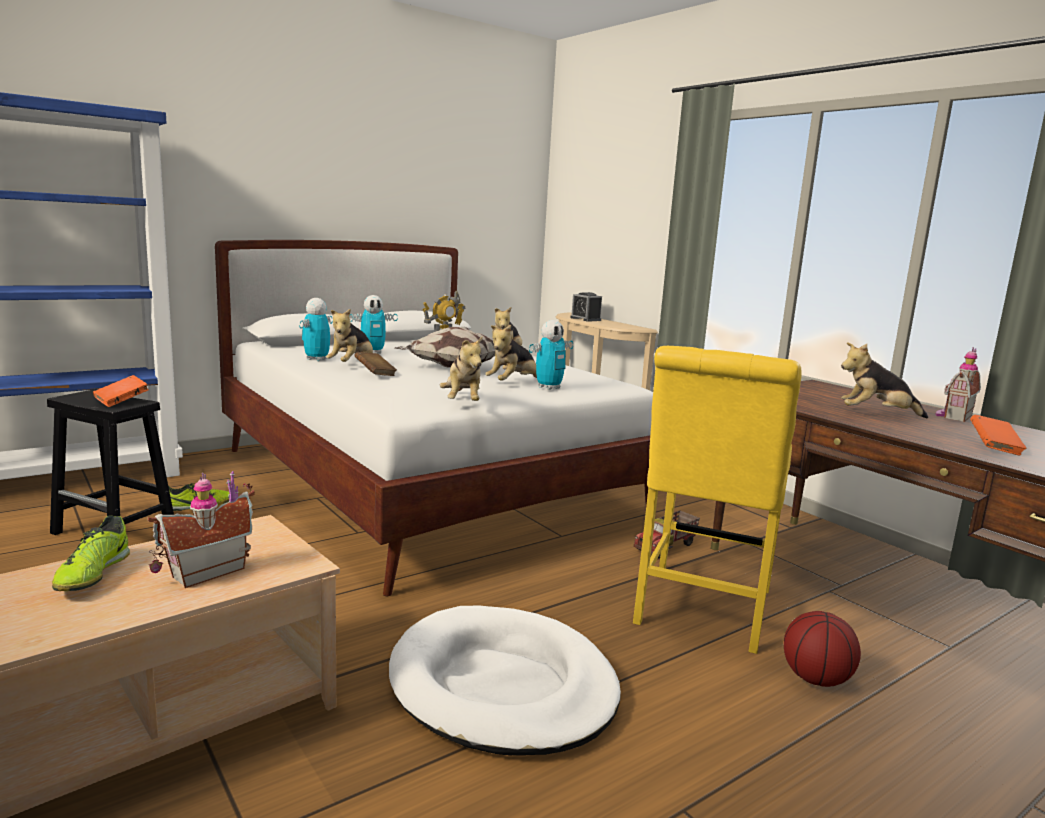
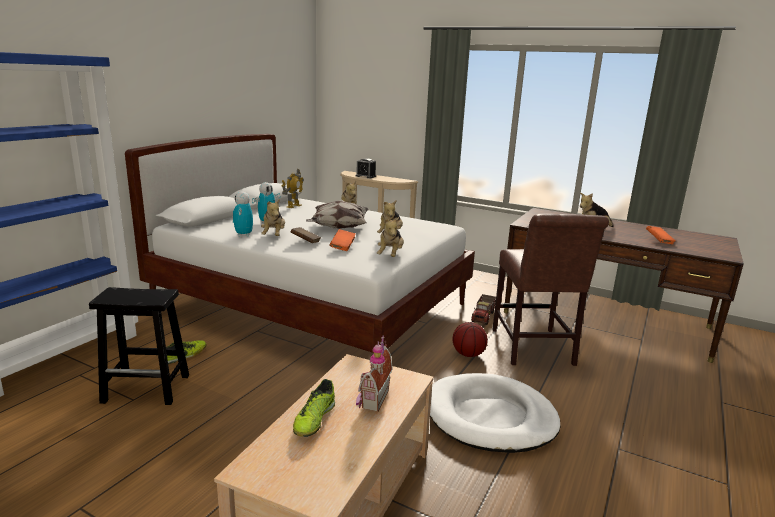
camera: 25 degrees left, 5 degrees up
(92, 574) = (314, 420): shoe -> shoe turned 45 degrees clockwise
(122, 402) = (152, 294): orange book -> orange book (342, 247)
(462, 402) = (390, 255): plush toy -> plush toy turned 45 degrees clockwise
(549, 388) = (415, 235): toy robot -> none
(700, 610) = (533, 349): yellow chair -> brown chair
(815, 679) = (609, 371): basketball -> basketball (468, 354)
(953, 416) = (619, 223): toy house -> none

